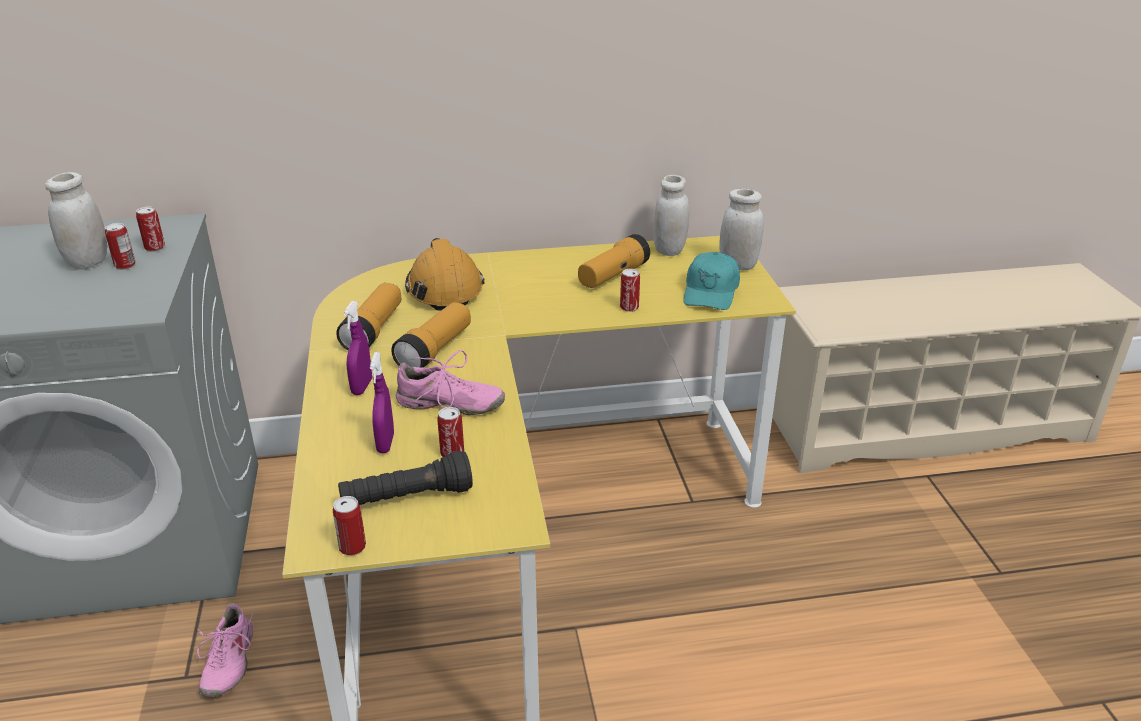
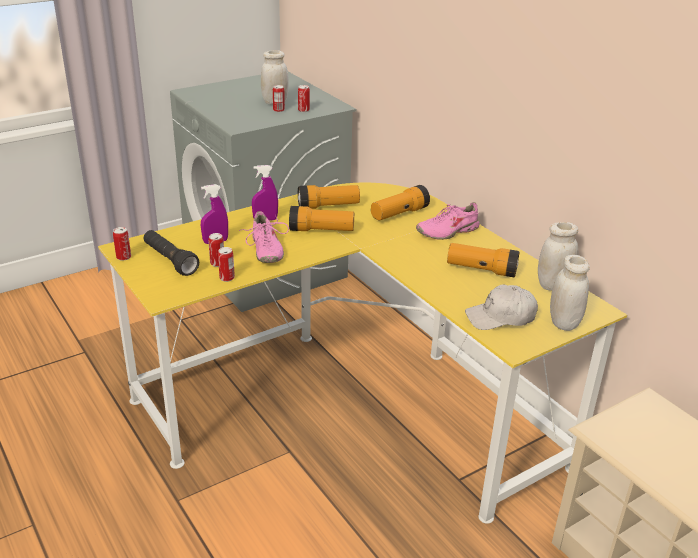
camera: 65 degrees right, 0 degrees up
(228, 662) = (196, 328): pink shoe -> pink shoe (447, 231)
(444, 288) = (399, 214): orange hard hat -> flashlight
(629, 307) = (440, 286): can -> can (227, 278)
(711, 292) = (501, 317): turquoise cap -> white cap

